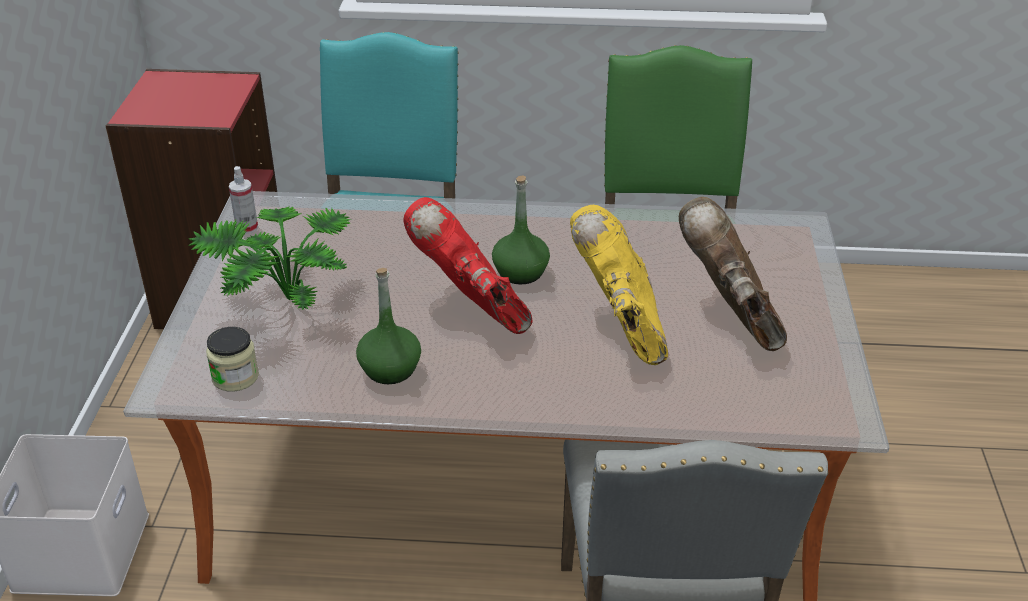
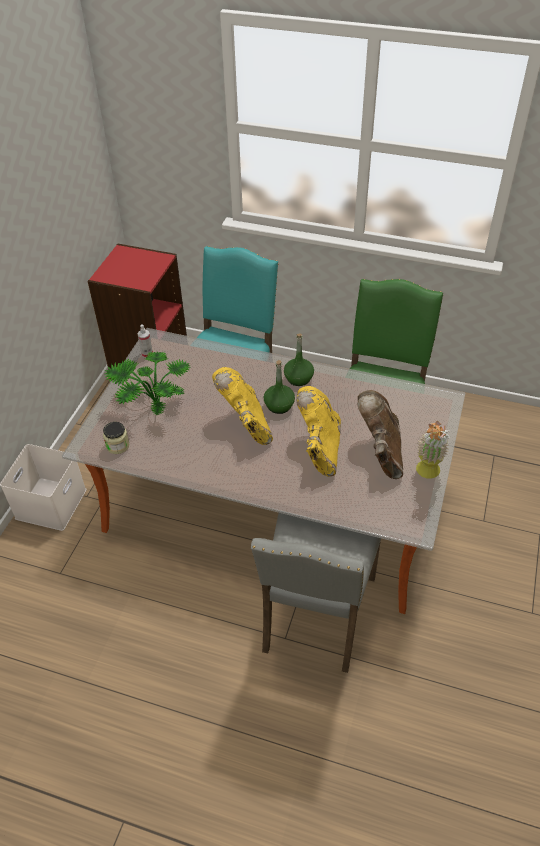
camera: 15 degrees right, 10 degrees up
(389, 369) = (193, 454): green bottle -> green bottle (298, 378)
(472, 308) = (246, 424): red boot -> yellow boot
(824, 336) = (427, 474): none -> potted plant

